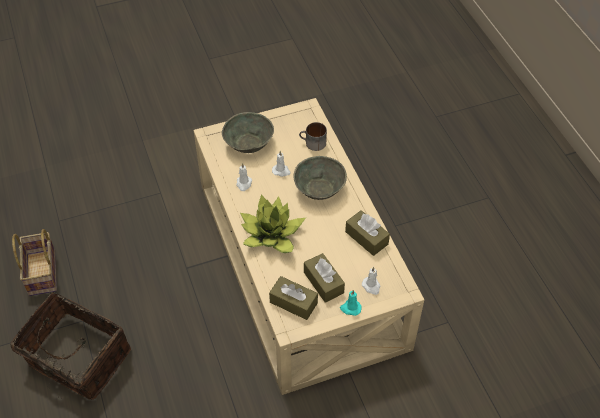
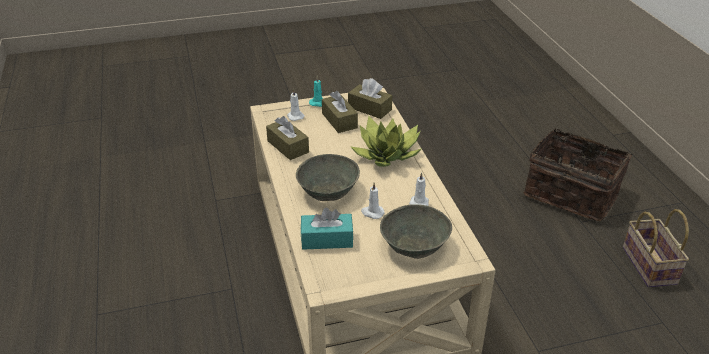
camera: 175 degrees left, 15 degrees down
(313, 143) = (327, 239): mug -> turquoise tissue box

